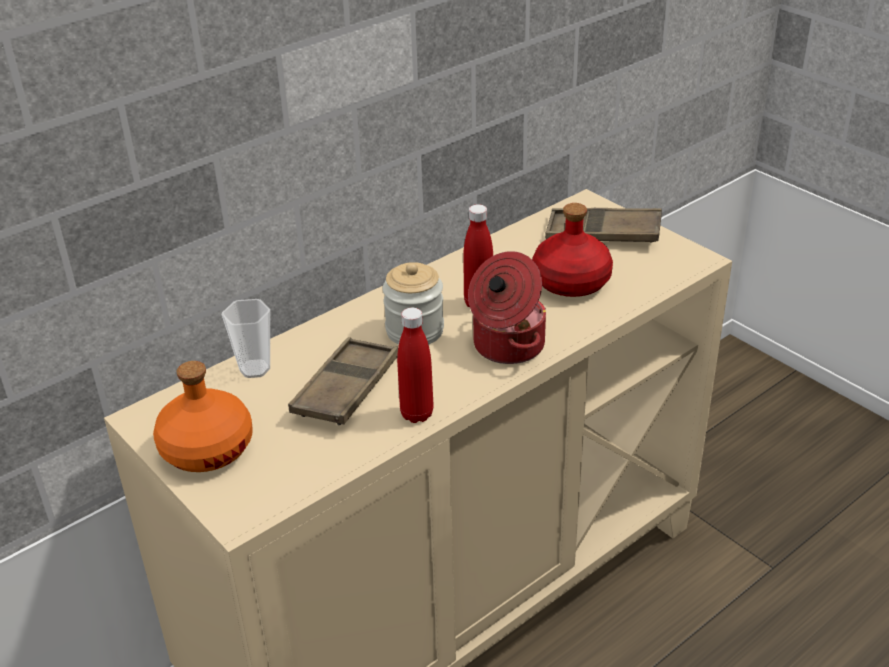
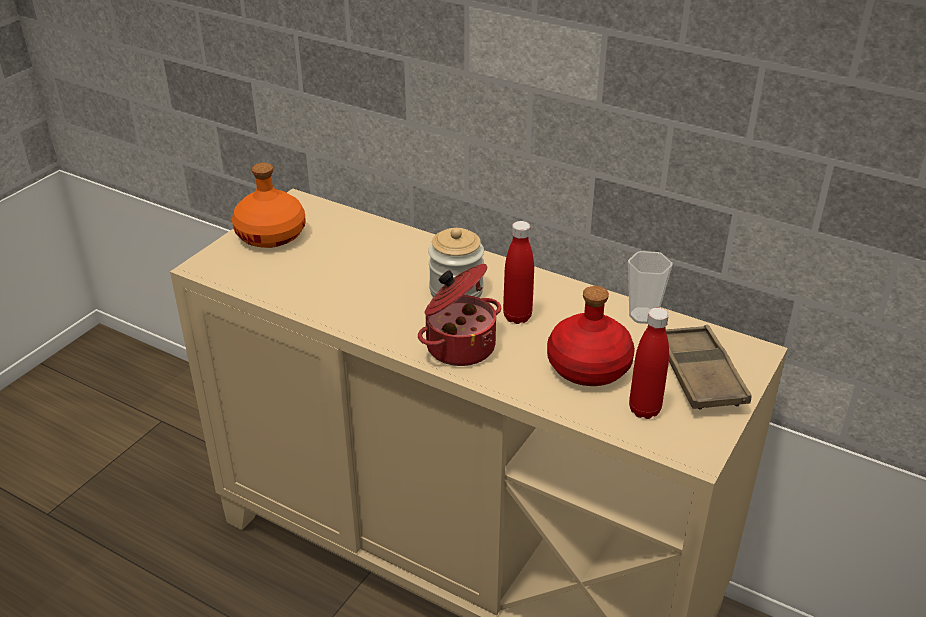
camera: 70 degrees right, 0 degrees up
(255, 369) = (369, 230): cup -> cup (643, 316)
(346, 388) = (362, 276): brown tray -> none
(417, 414) = (341, 316): red bottle -> red bottle (644, 410)

